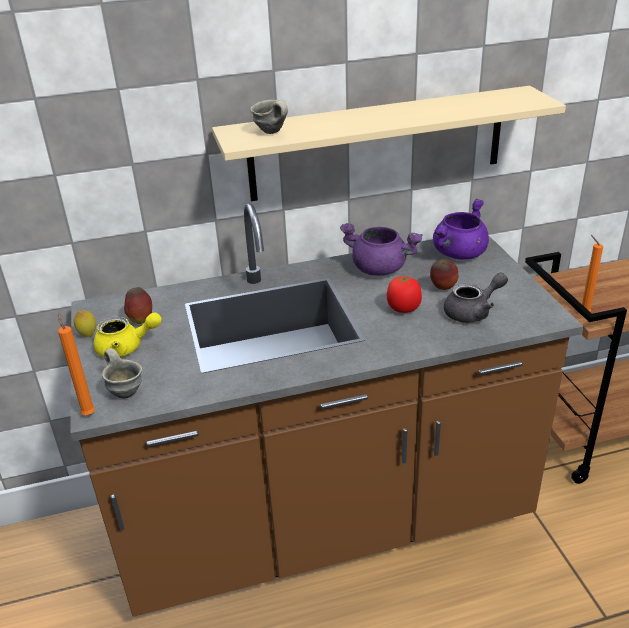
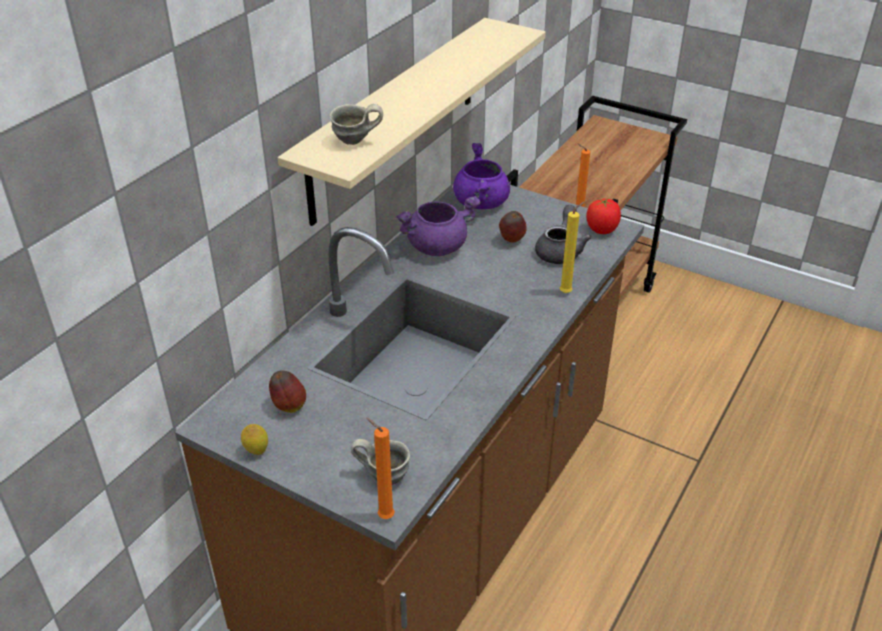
camera: 45 degrees left, 5 degrees up
(126, 348) = (319, 440): yellow teapot -> none
(403, 308) = (506, 273): tomato -> tomato (602, 230)
(431, 343) = (567, 292): none -> yellow candle

